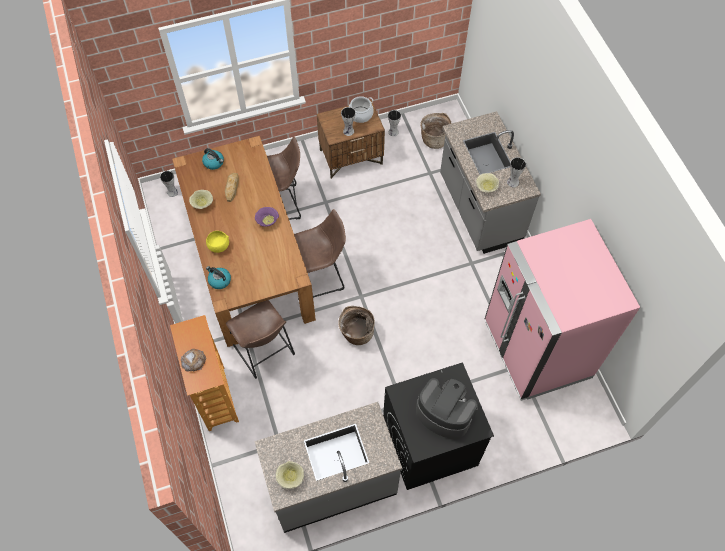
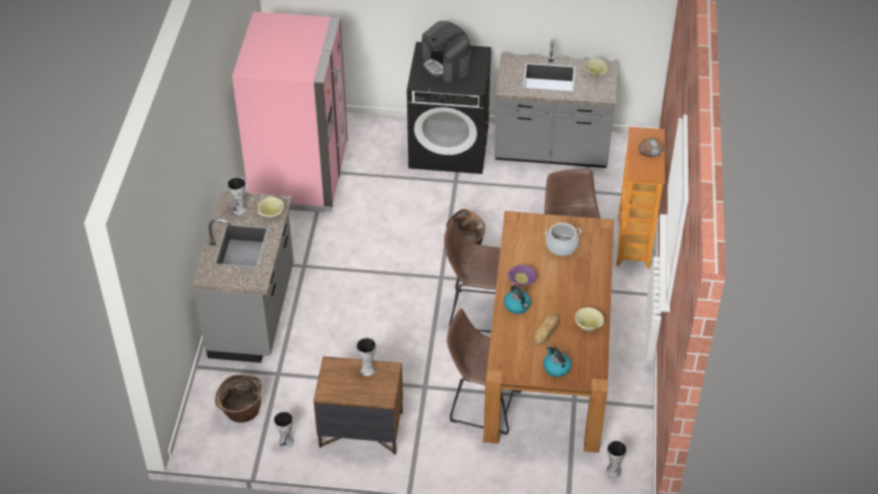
camera: 155 degrees left, 15 degrees down
(218, 246) = (587, 276): yellow bowl -> none
(219, 280) = (598, 245): kettle -> kettle (517, 306)
(360, 114) = (339, 385): cooking pot -> cooking pot (561, 246)

